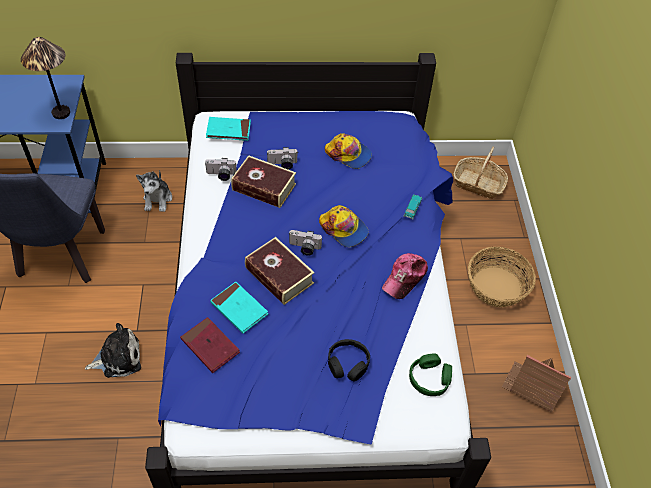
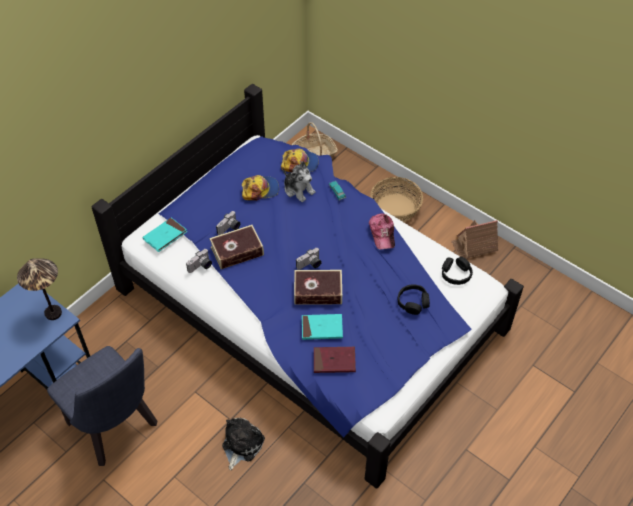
camera: 45 degrees left, 0 degrees up
(158, 199) = (127, 334): plush toy -> plush toy (298, 189)
(344, 229) = (317, 235): cap -> cap (300, 163)
(429, 379) = (456, 274): green headphones -> black headphones

